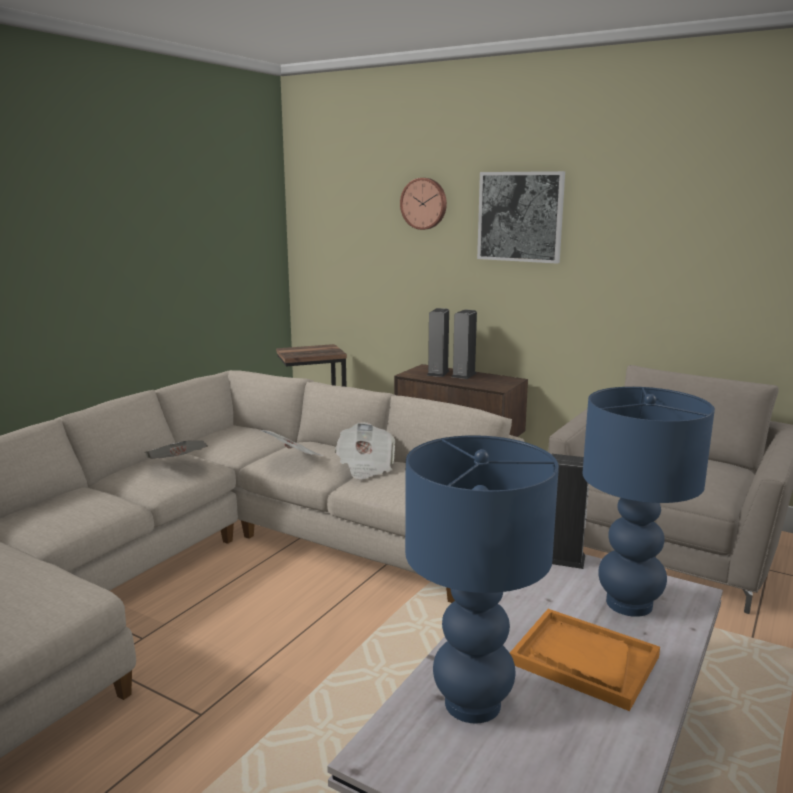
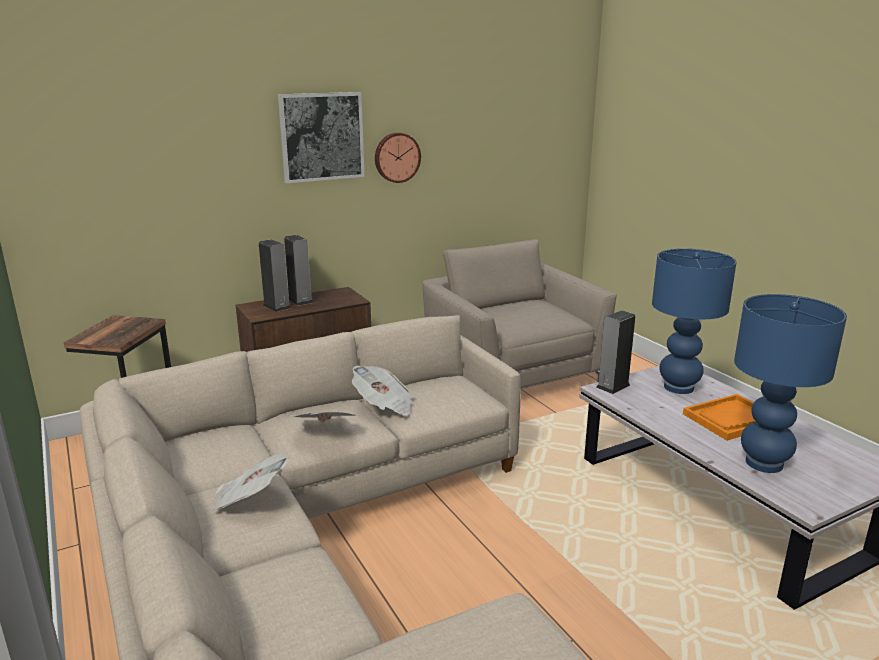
camera: 60 degrees left, 5 degrees up
(424, 203) = (212, 131): wall clock -> wall clock (396, 157)

